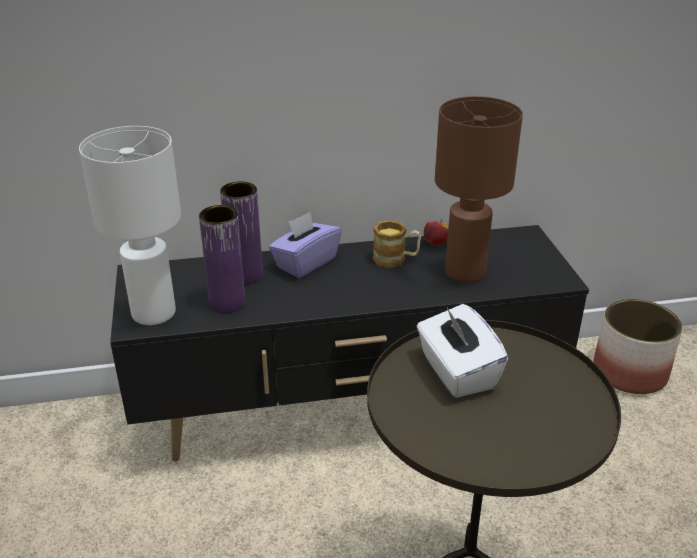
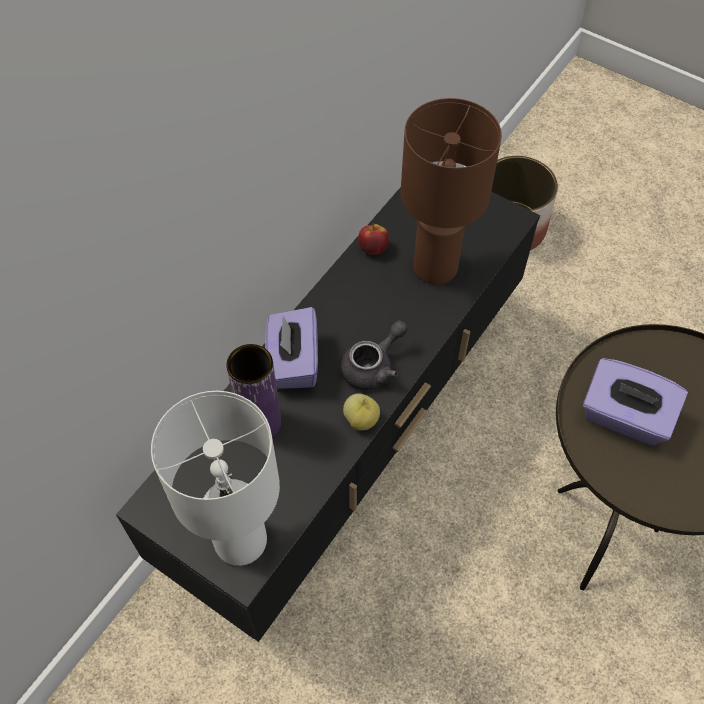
camera: 45 degrees left, 25 degrees up
(227, 303) = (289, 470): purple vase -> none
(304, 308) = (361, 419): none -> apple
(350, 291) = (373, 366): none -> grey teapot
(396, 259) = (363, 295): mug -> none
(457, 372) = (624, 417): white tissue box -> purple tissue box

